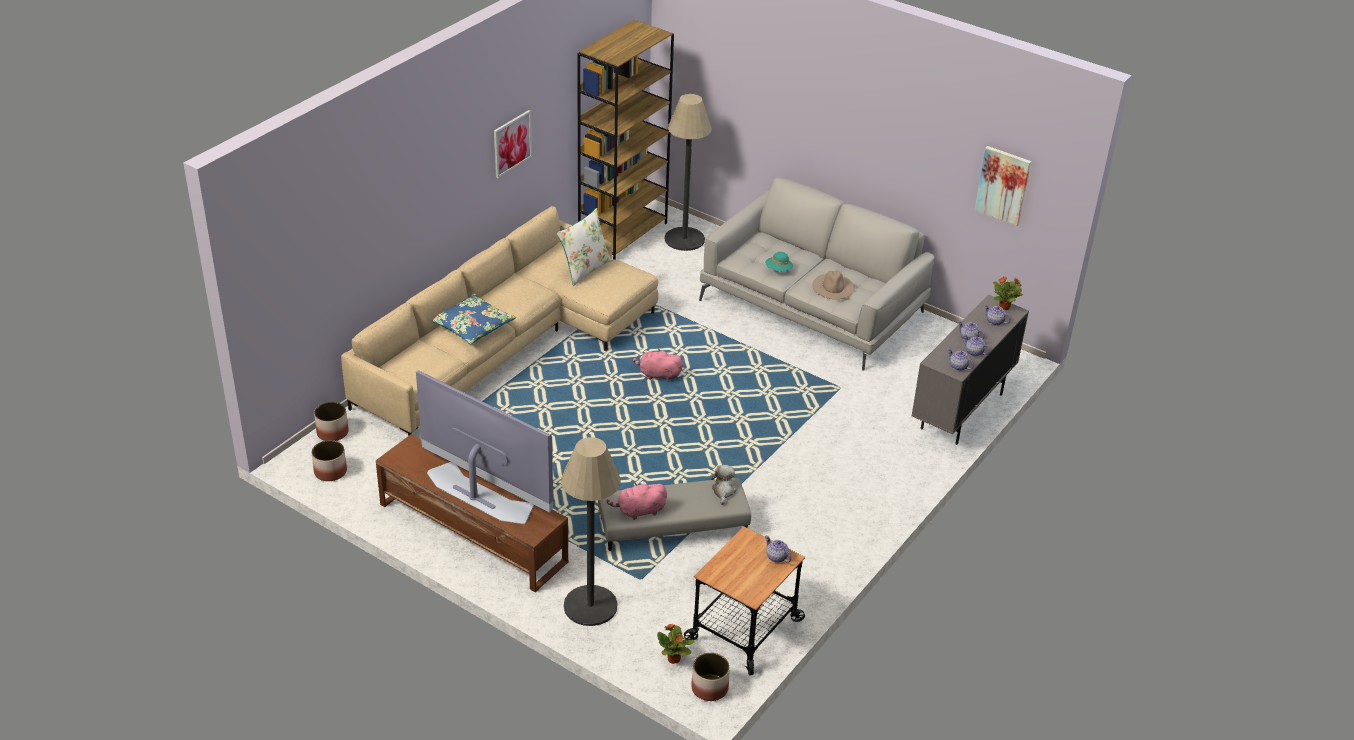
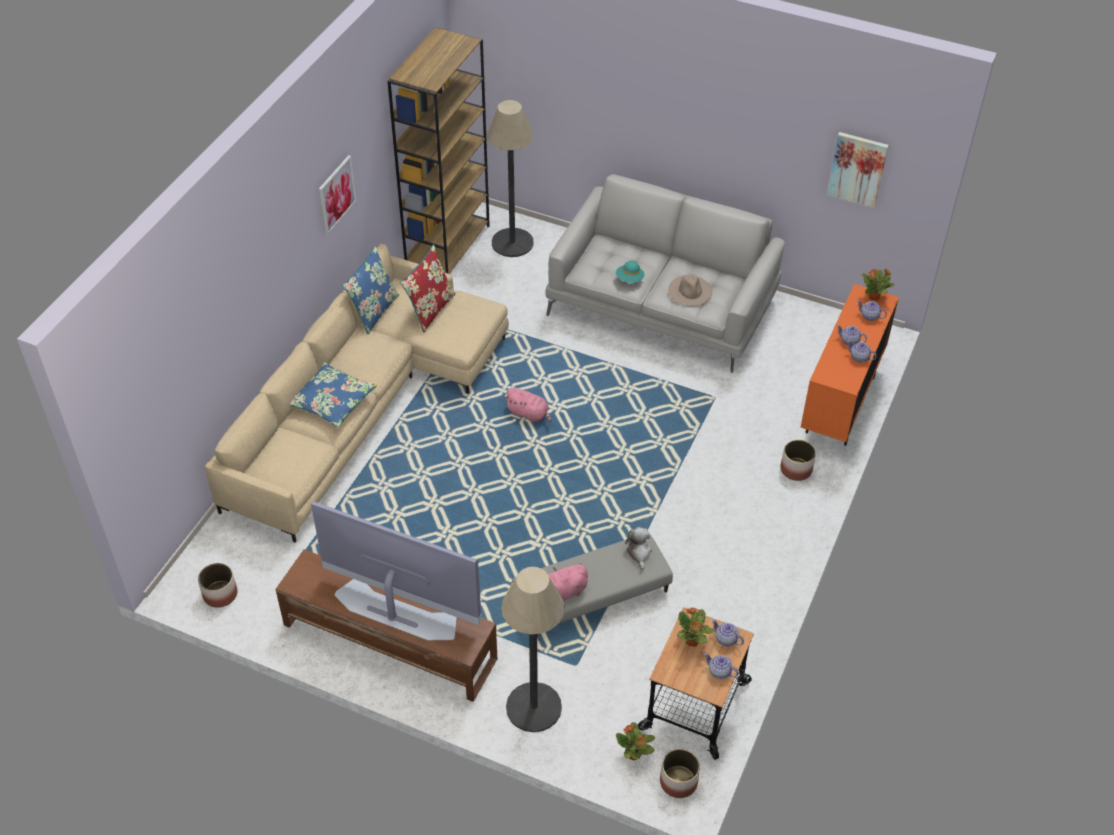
camera: 10 degrees left, 10 degrees up
(332, 432) = (209, 544): planter -> planter (796, 469)
(533, 264) = (374, 311): none -> blue pillow
(584, 269) = (430, 309): white pillow -> red pillow
(658, 375) = (529, 414): pink plush toy -> pink plush toy turned 150 degrees counterclockwise
(743, 554) = (692, 642): none -> potted plant
(958, 366) = (848, 378): teapot -> teapot (719, 671)
(961, 412) = (840, 405): grey cabinet -> orange cabinet

